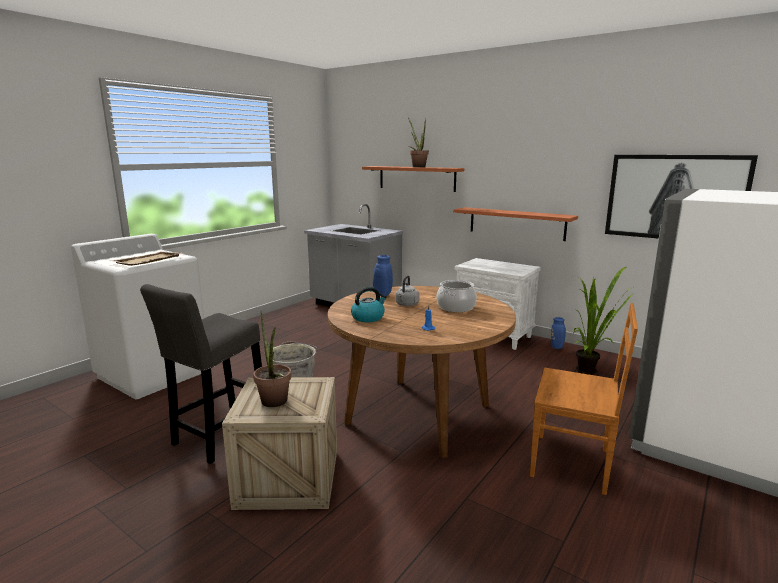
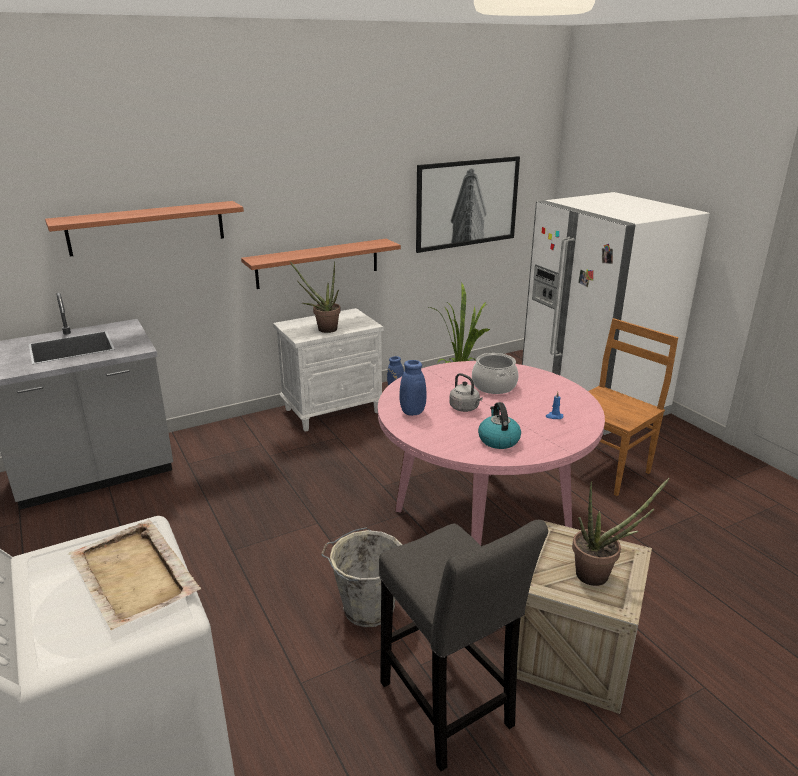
camera: 65 degrees left, 10 degrees up
(417, 167) = (162, 210): potted plant -> potted plant (323, 329)
(418, 414) = (481, 520): brown dining table -> pink dining table

